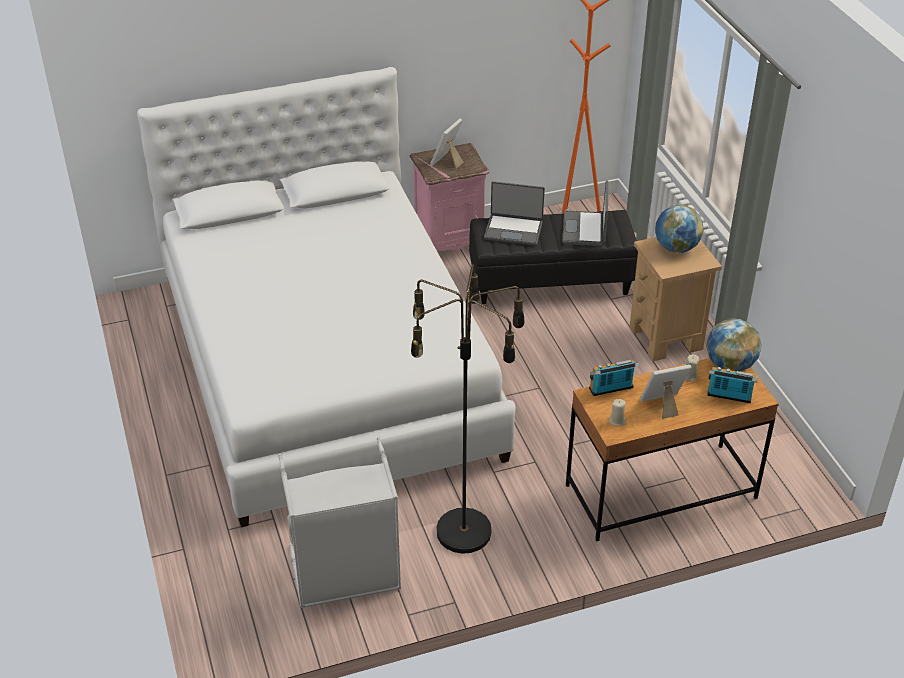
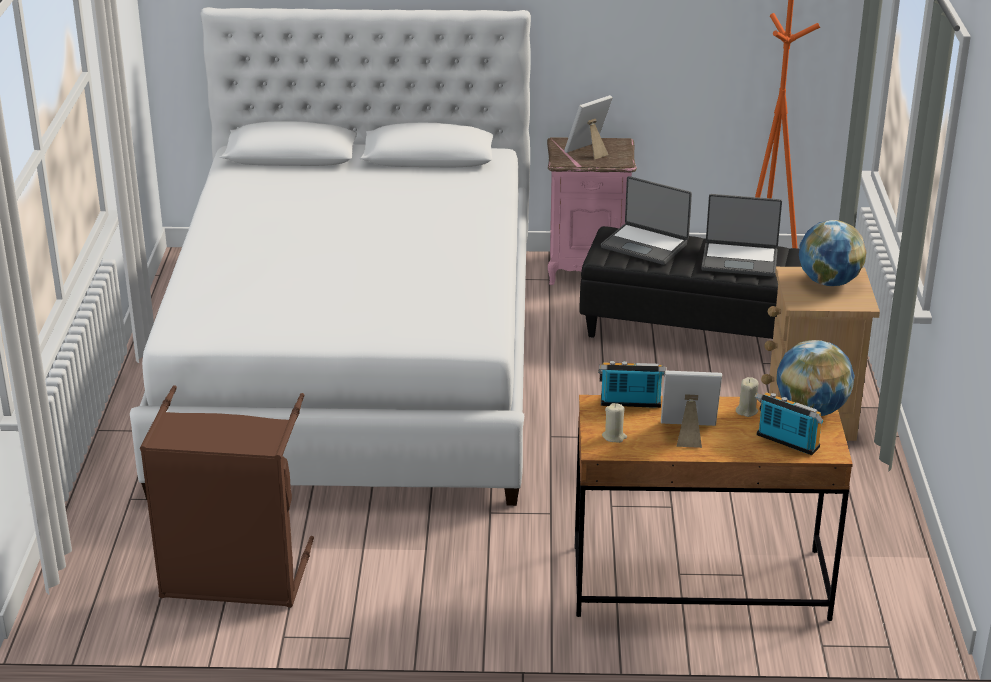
camera: 20 degrees right, 10 degrees down
(346, 578) = (234, 580): grey laundry basket -> brown laundry basket
(464, 531) = (412, 566): floor lamp -> none
(585, 229) = (739, 260): laptop -> laptop turned 105 degrees counterclockwise

